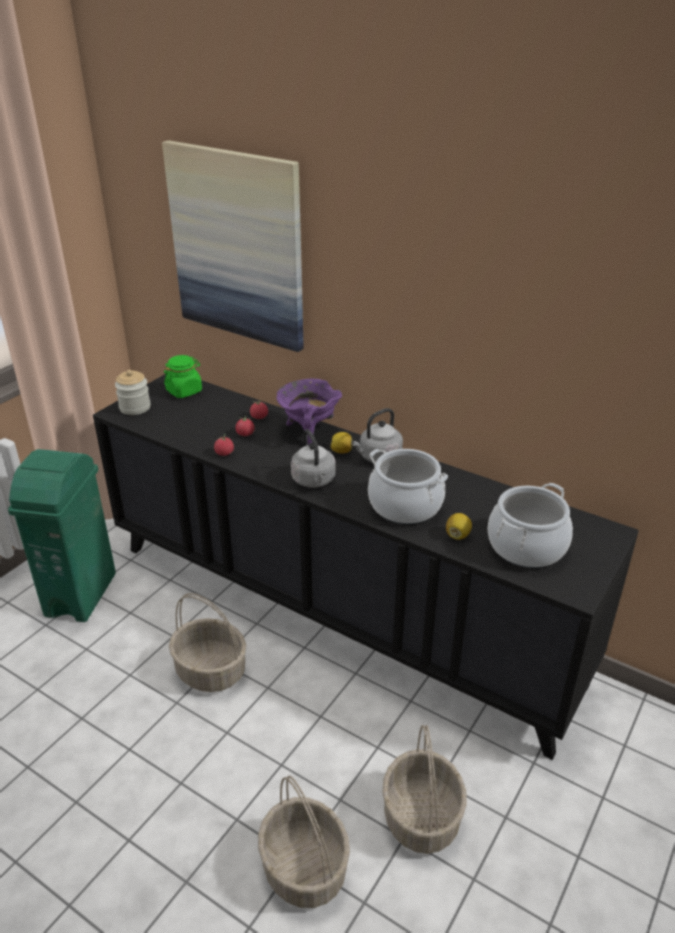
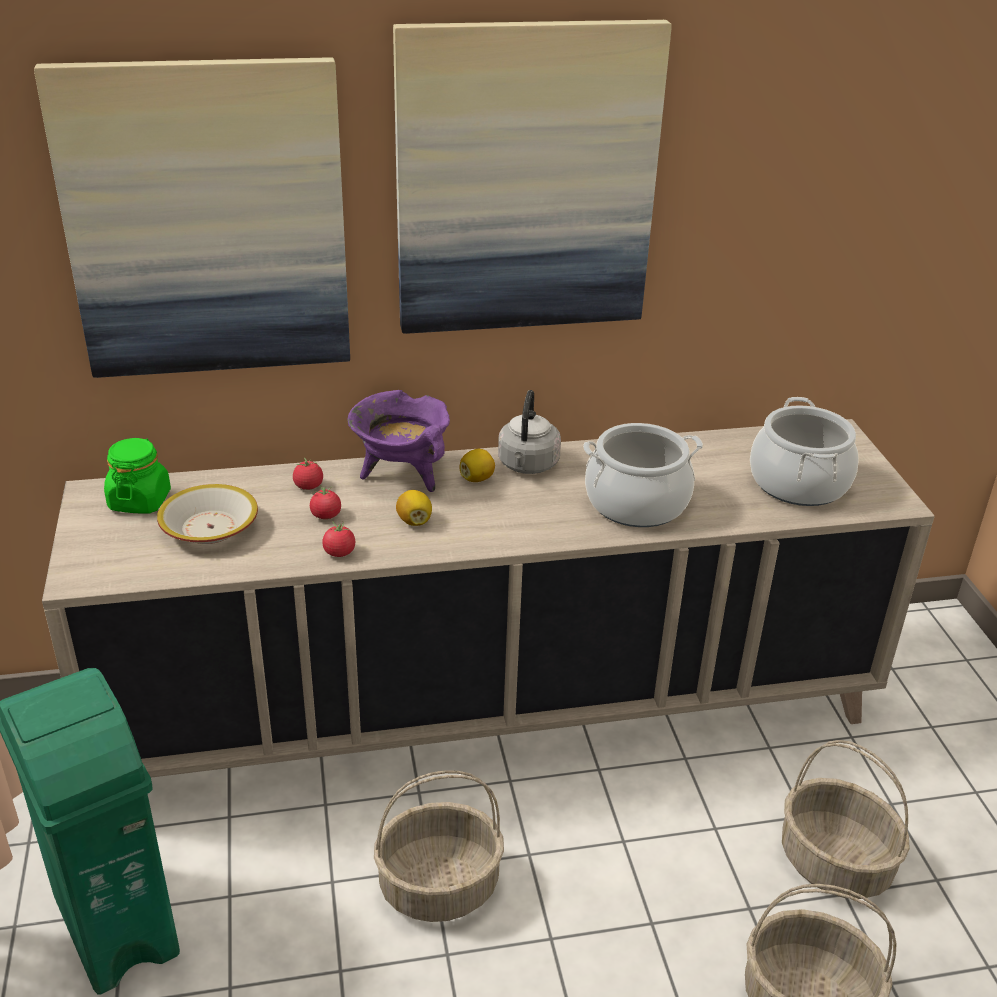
camera: 45 degrees left, 0 degrees up
(135, 408) = (100, 558): jar -> none
(192, 416) = (210, 528): none -> bowl
(314, 481) = (502, 528): grey kettle -> none
(337, 610) = (491, 714): black cabinet -> beige cabinet
(405, 267) = (525, 181): none -> picture
(457, 535) = (729, 506): lemon -> lemon (414, 521)

